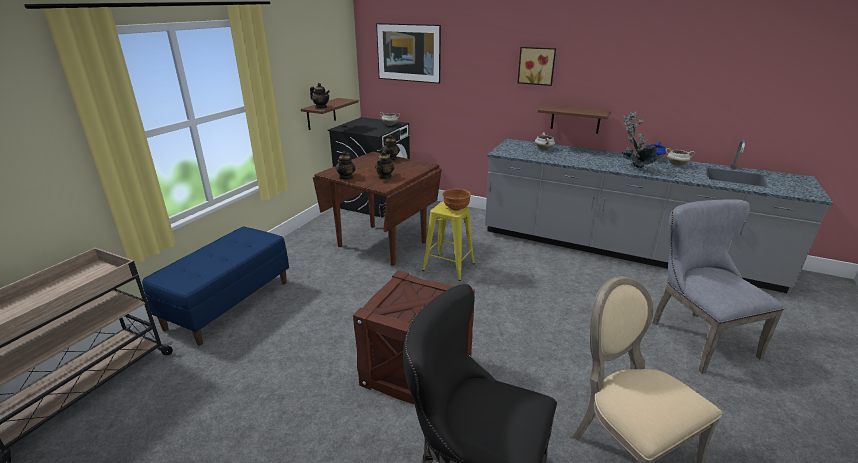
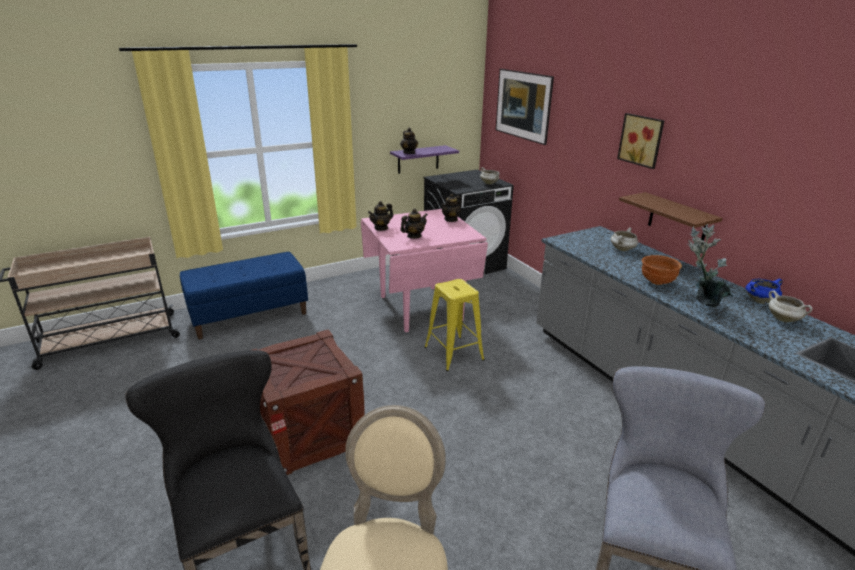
camera: 35 degrees right, 0 degrees up
(321, 114) = (418, 159): brown shelf -> purple shelf
(382, 244) = (421, 307): brown dining table -> pink dining table
(456, 208) = (461, 290): brown bowl -> brown bowl (656, 282)

